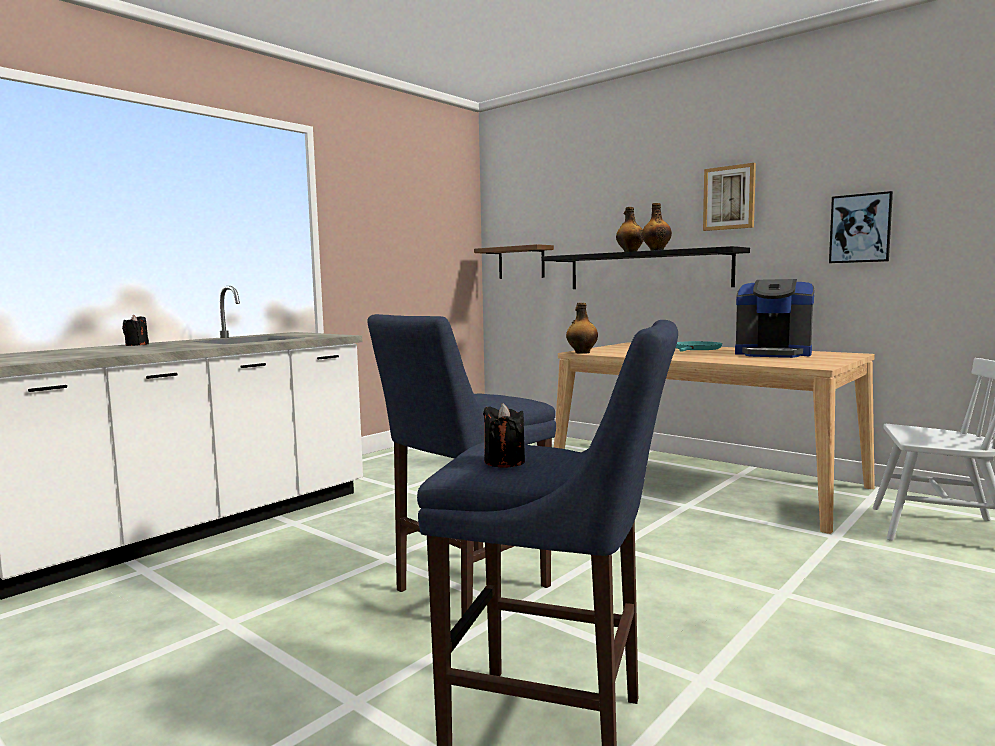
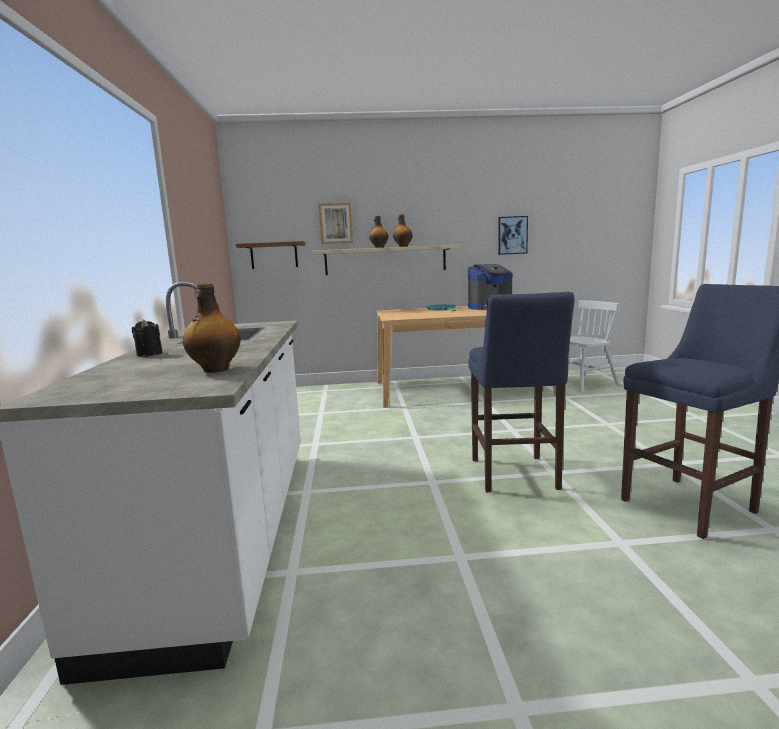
camera: 45 degrees left, 5 degrees up
(504, 462) = (703, 366): black candle -> none
(581, 352) = (397, 318): bottle -> bottle (215, 370)
(647, 270) = (385, 260): black shelf -> beige shelf
(729, 198) = (439, 213): picture -> picture (336, 223)

